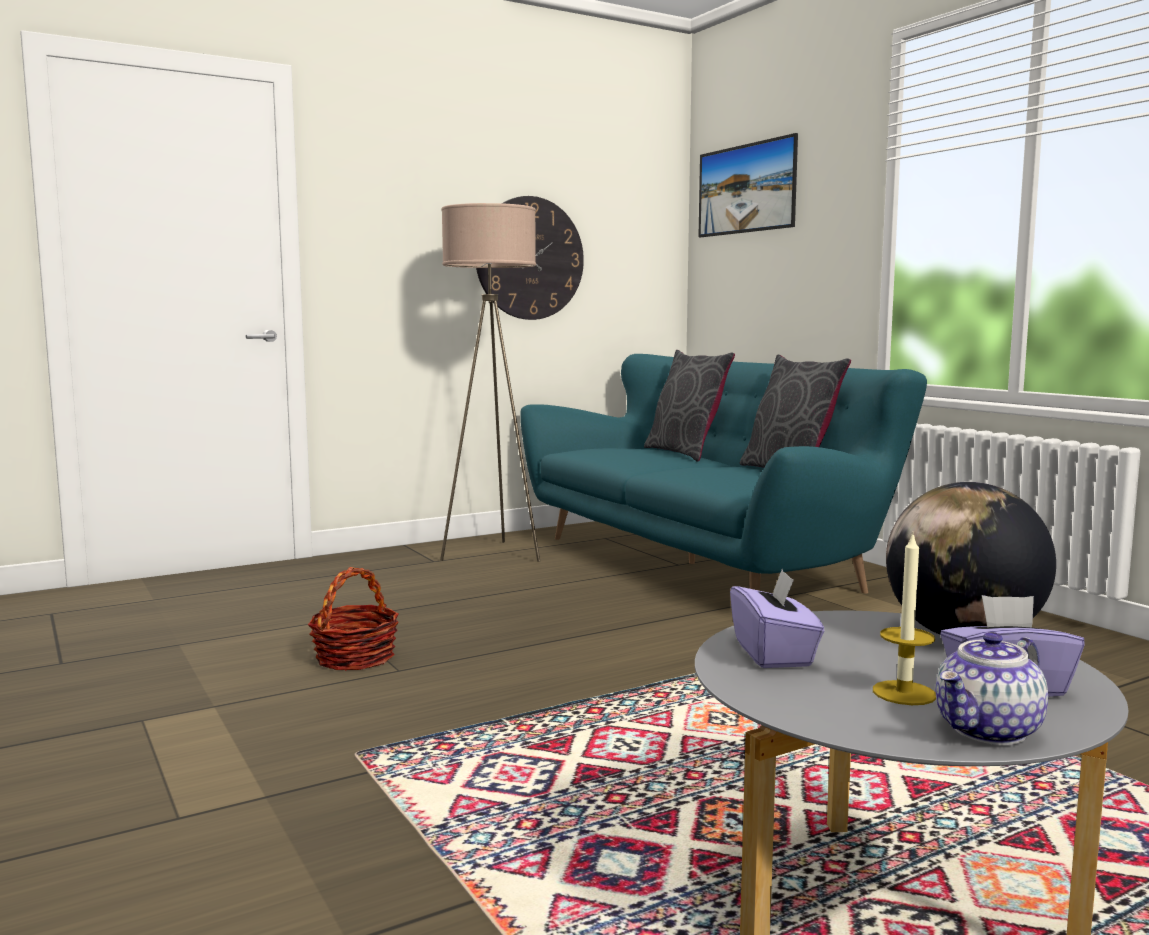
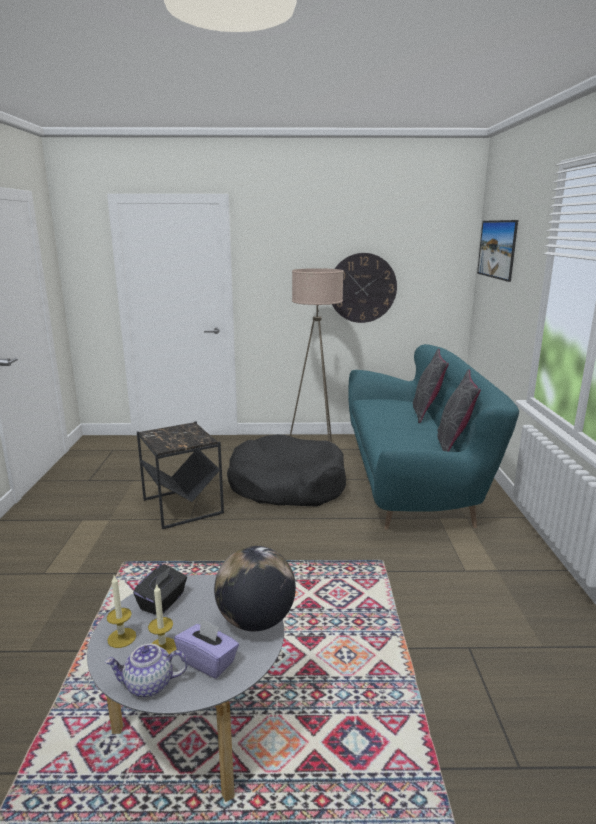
camera: 30 degrees right, 10 degrees up
(355, 658) = (183, 506): basket -> black side table
(514, 599) = (287, 485): none -> black dog bed
(774, 654) = (163, 602): purple tissue box -> black tissue box
(809, 702) = (122, 638): none -> candle

